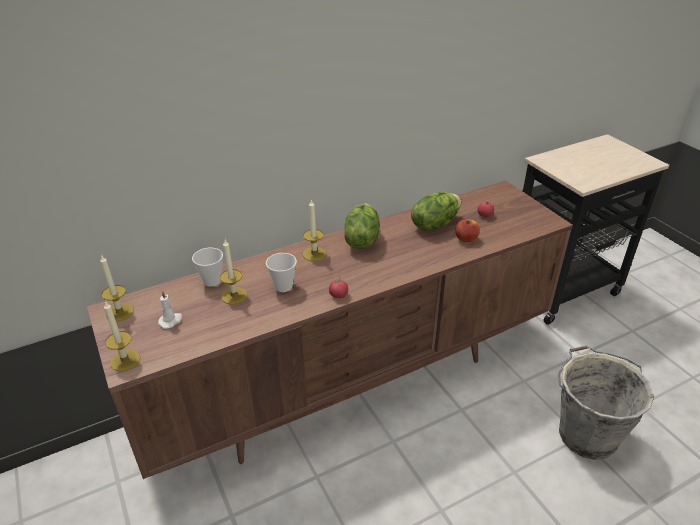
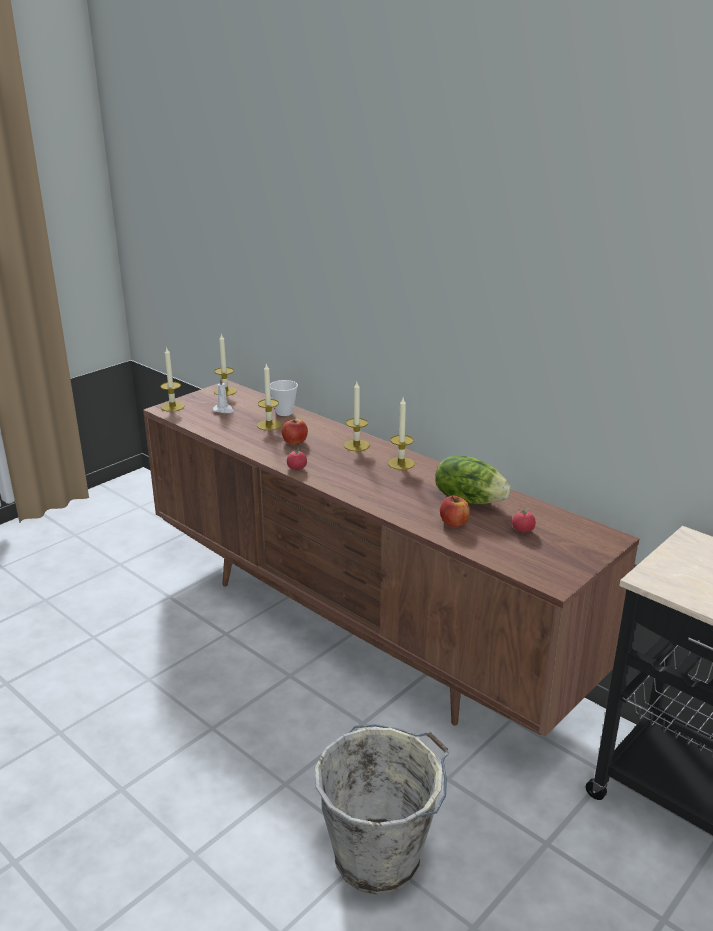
camera: 70 degrees right, 10 degrees down
(283, 286) = (295, 442): cup -> apple
(361, 239) = (401, 463): lettuce -> candle

